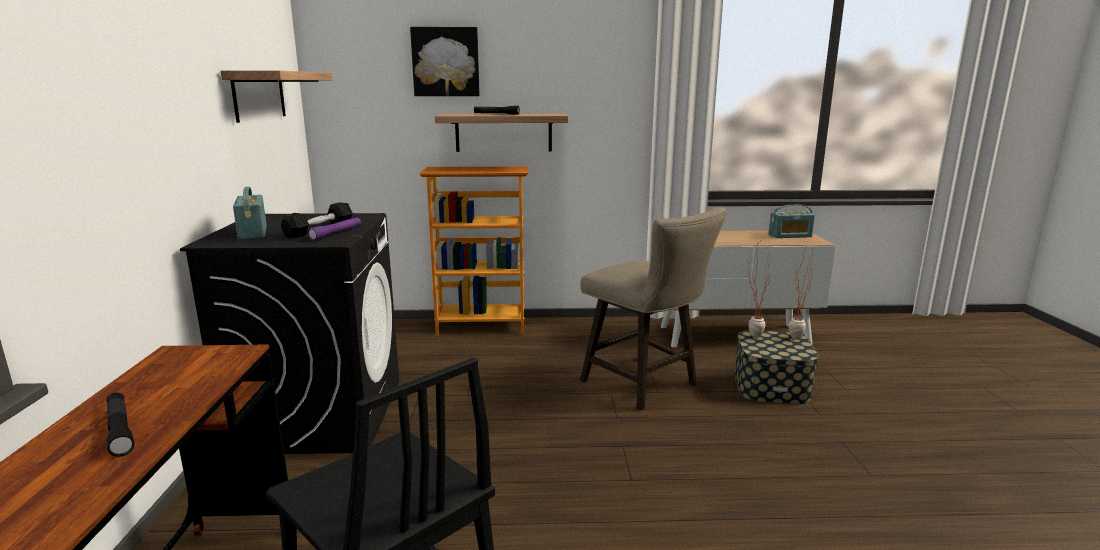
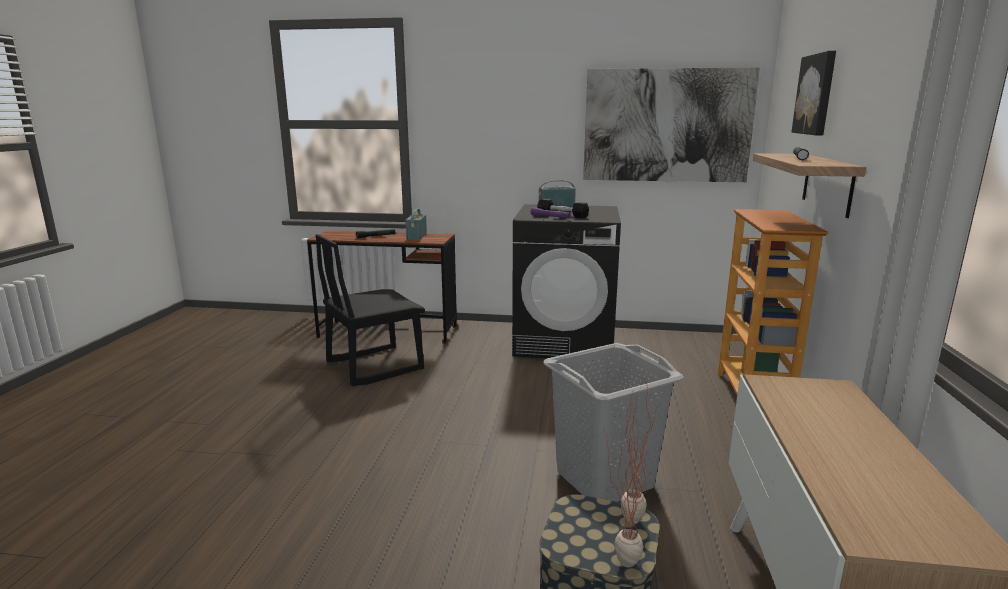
camera: 100 degrees right, 0 degrees up
(259, 95) = (667, 126): shelf -> picture
(645, 385) = (603, 479): beige stool -> grey laundry basket
(790, 236) = (910, 512): radio -> radio (416, 236)

